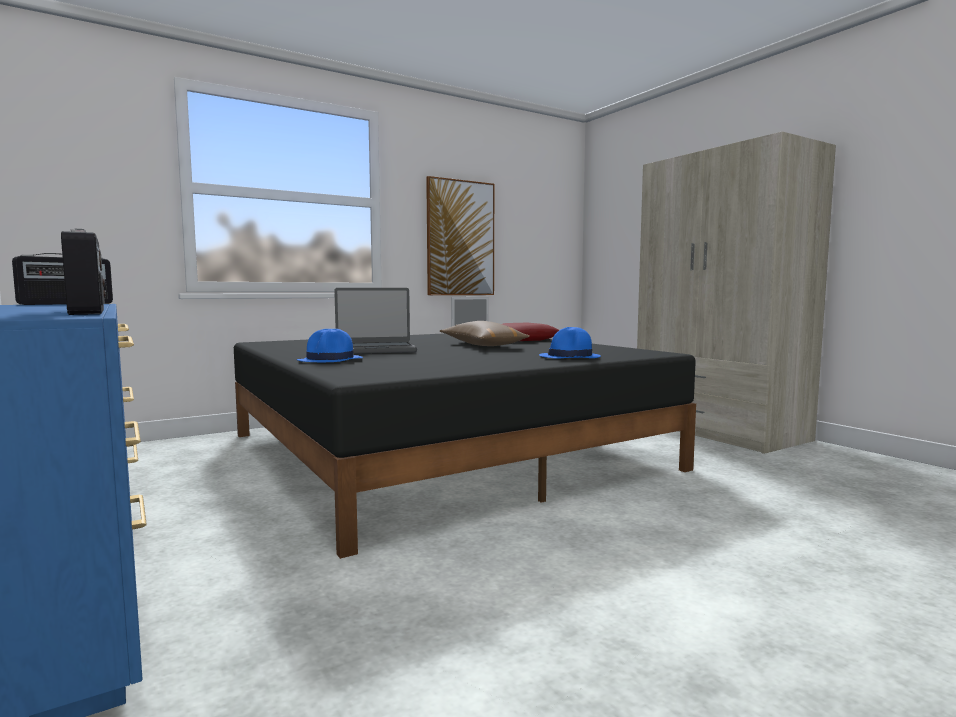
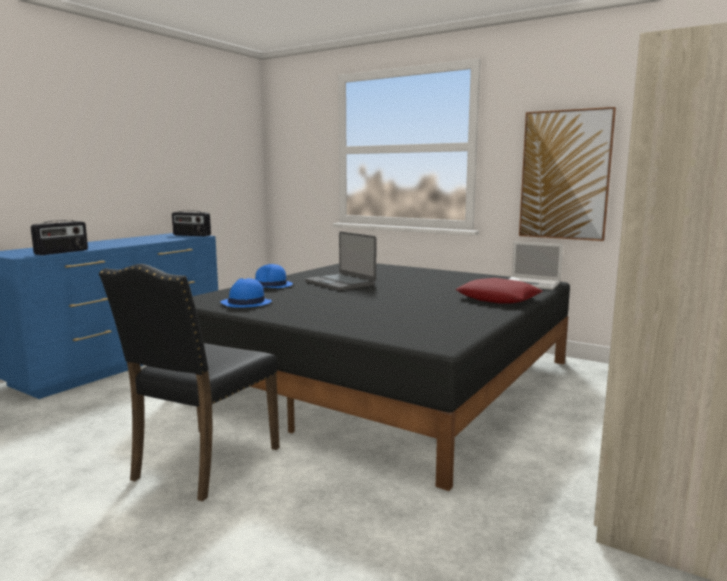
camera: 65 degrees right, 5 degrees up
(482, 345) = (415, 296): brown pillow -> none
(570, 357) = (354, 322): blue hat -> blue hat (245, 303)
(597, 549) = (203, 463): none -> black chair

